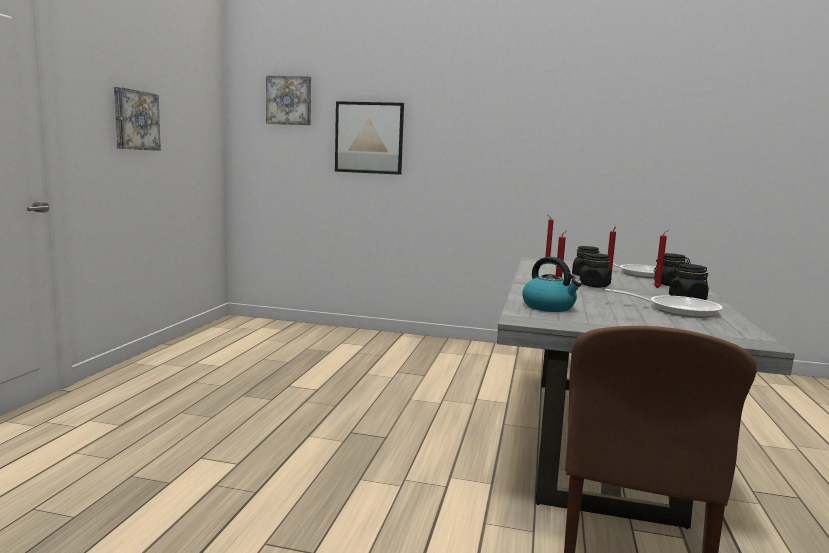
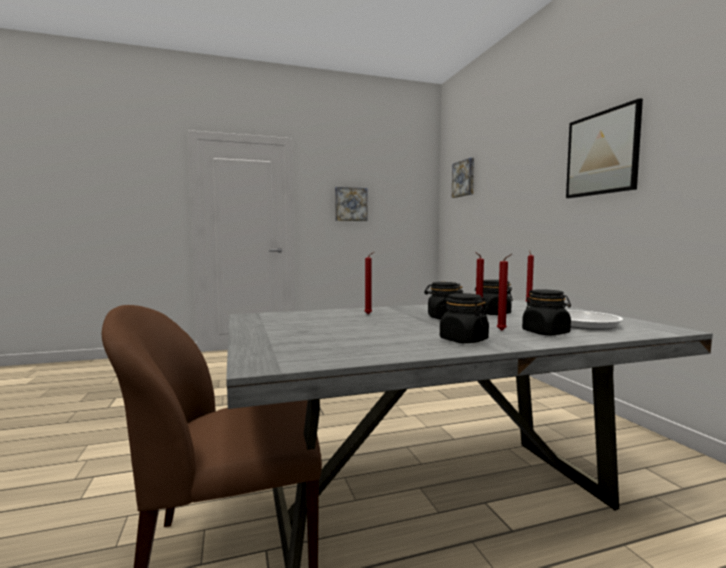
camera: 60 degrees right, 5 degrees down
(369, 138) = (502, 197): picture -> picture (602, 153)
(549, 307) = (307, 316): kettle -> none
(676, 310) = (381, 339): frying pan -> none

